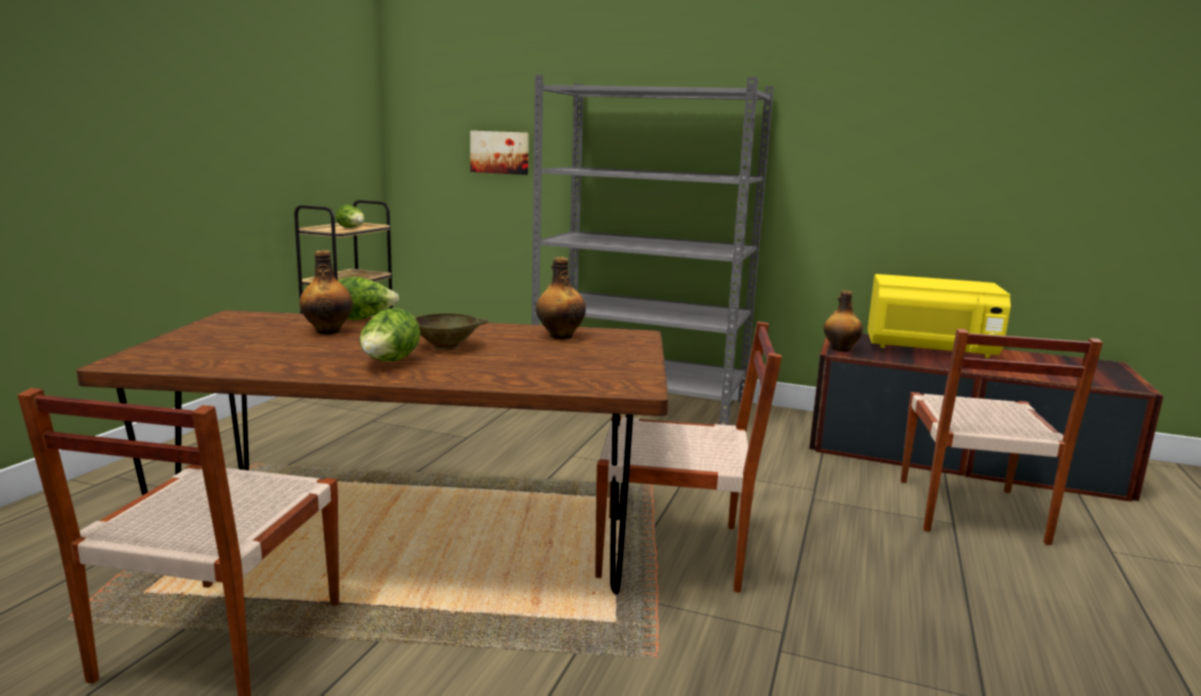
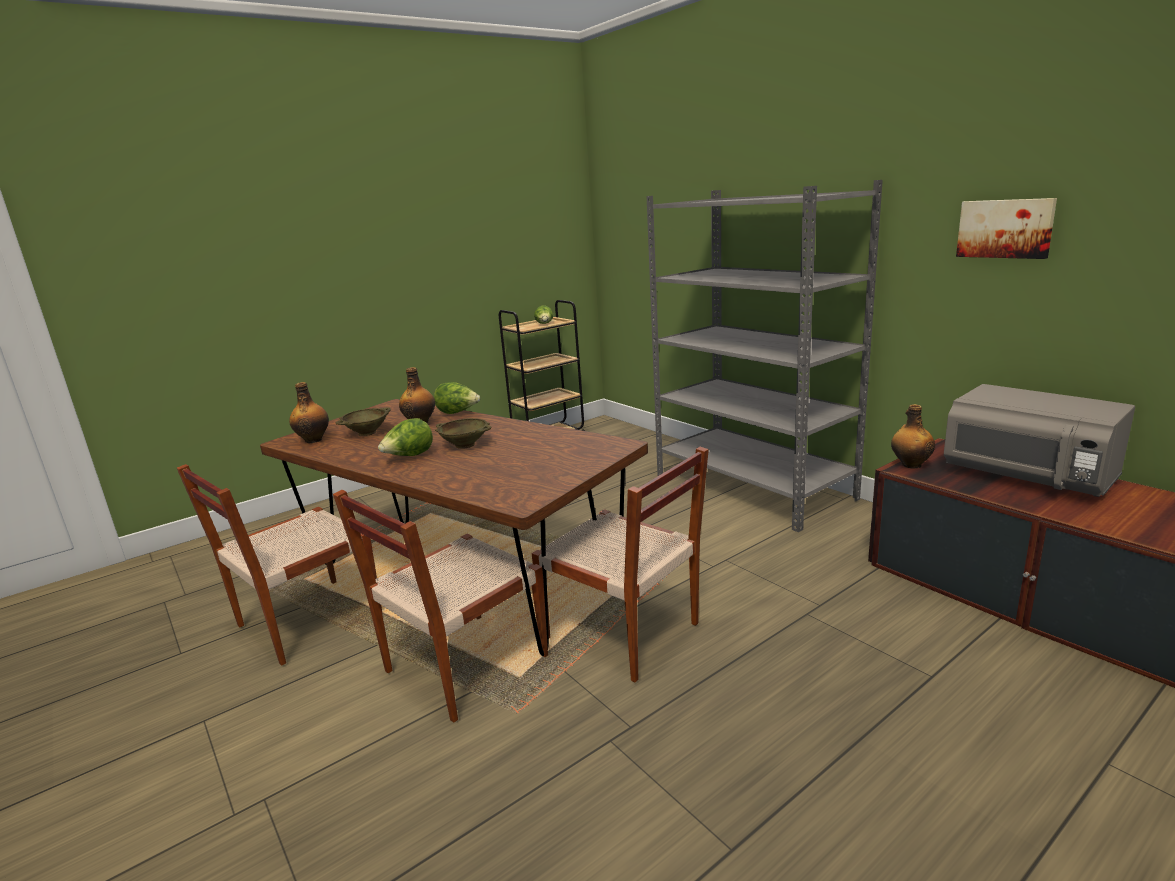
camera: 35 degrees right, 5 degrees up
(260, 345) = (367, 433): none -> beige bowl
(500, 152) = (665, 254): picture -> picture (1005, 228)
(560, 336) = (558, 441): bottle -> bottle (314, 440)
(929, 350) = (1028, 477): yellow microwave -> grey microwave
(970, 513) = (969, 670): chair -> chair (462, 666)

